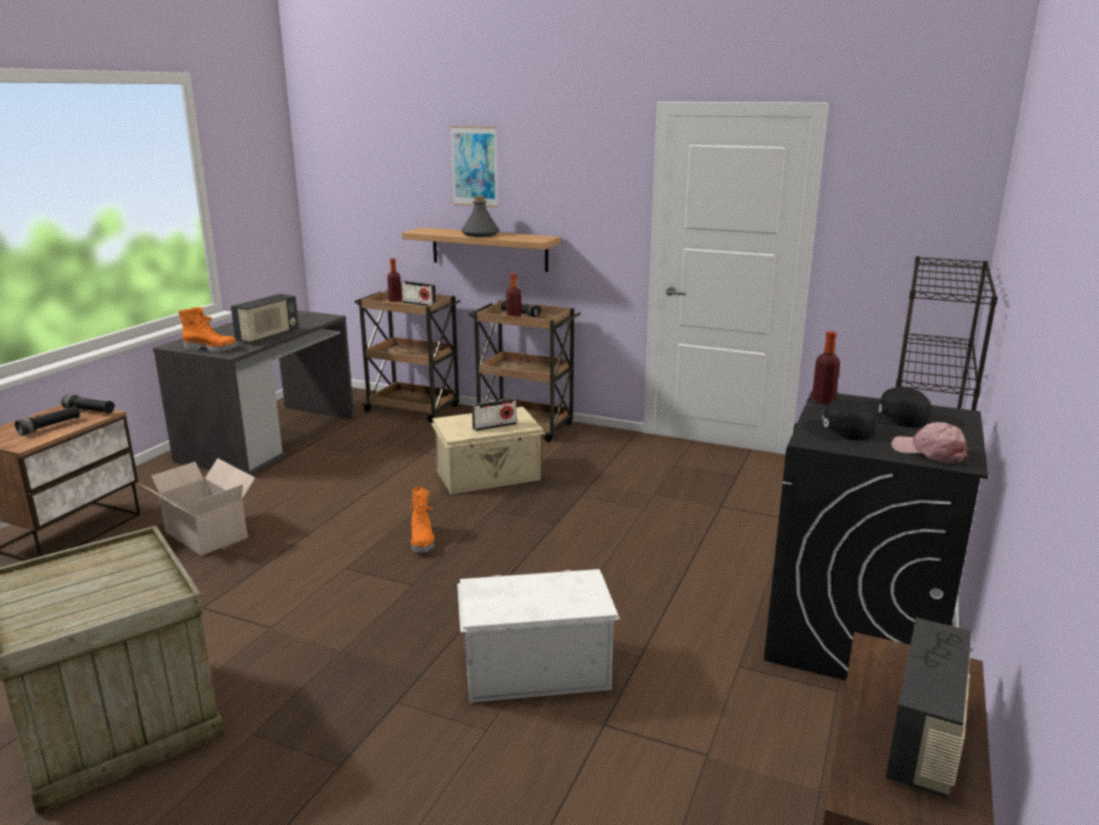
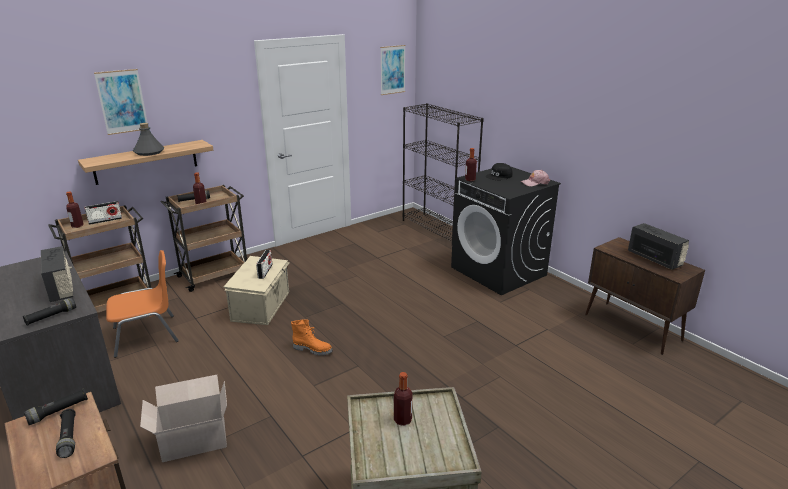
camera: 60 degrees left, 5 degrees up
(113, 576) = (402, 420): none -> bottle
(212, 349) = (51, 316): orange boot -> black flashlight
(371, 443) = (147, 335): none -> orange chair
(534, 667) = (464, 349): white storage box -> none
(839, 430) = (504, 187): black cap -> none
(937, 182) = (392, 70): none -> picture

